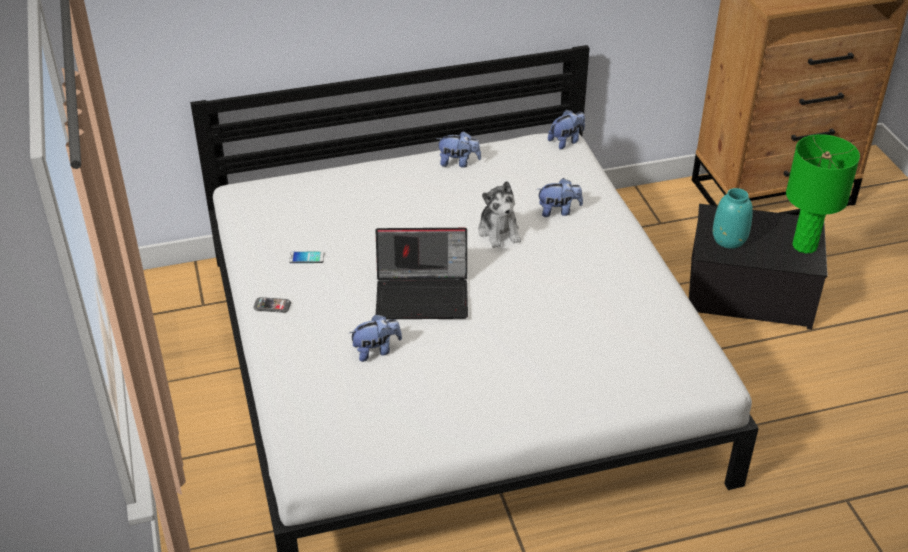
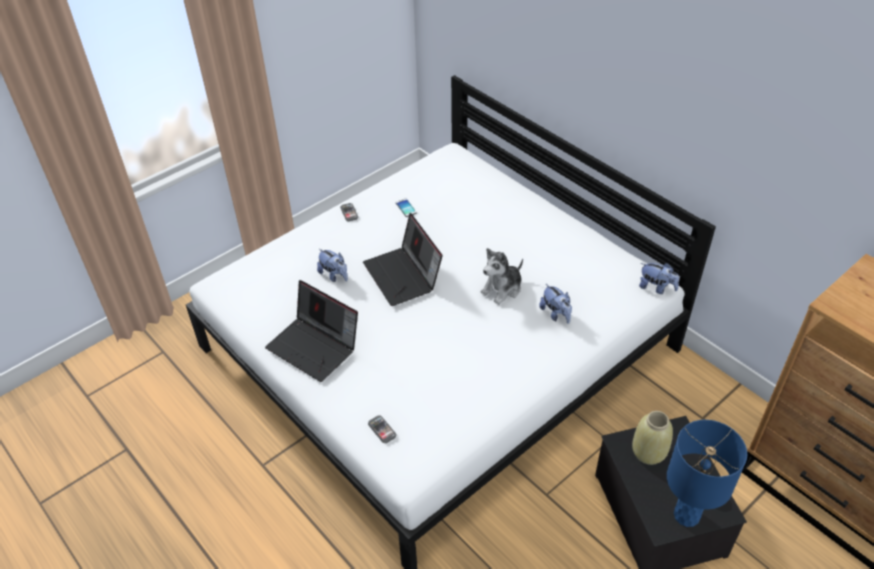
camera: 65 degrees right, 5 degrees up
(458, 163) = (571, 238): plush toy -> none
(487, 399) = (315, 347): none -> laptop
(642, 381) = (382, 430): none -> phone
(729, 239) = (649, 452): turquoise vase -> beige vase
(805, 245) = (687, 515): green table lamp -> blue table lamp

